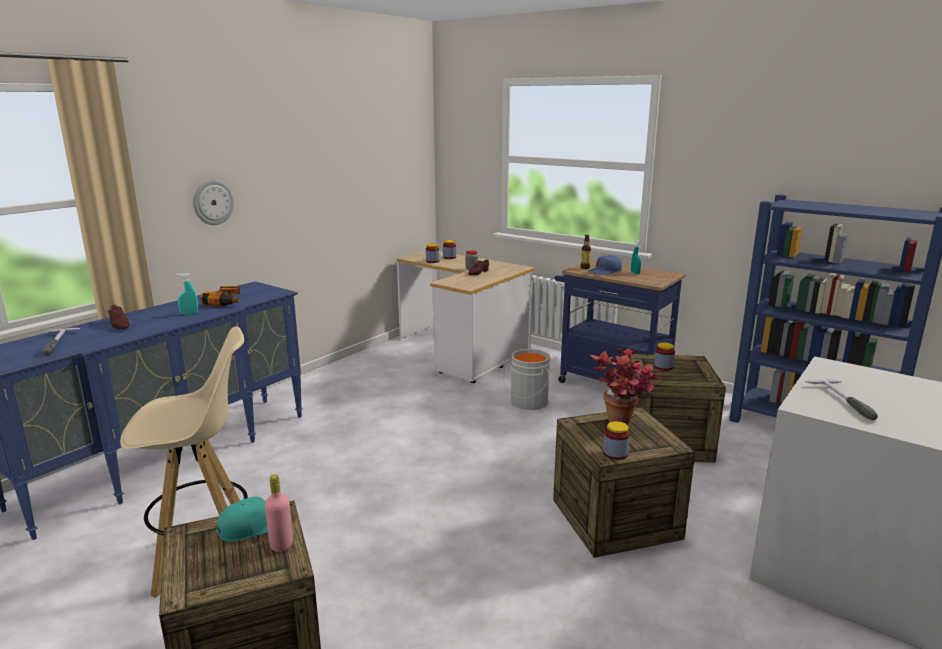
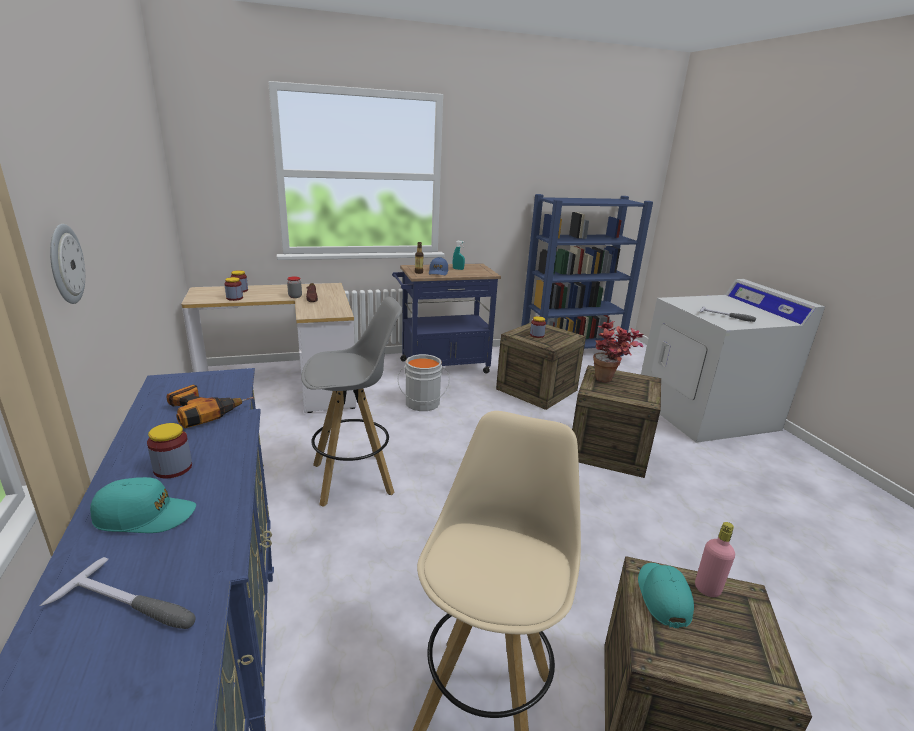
camera: 55 degrees left, 5 degrees up
(119, 325) = (145, 515): brown shoe -> turquoise cap
(189, 313) = (204, 447): turquoise spray bottle -> none
(382, 422) = (354, 479): none -> grey stool
(615, 454) = (646, 398): jar -> jar (173, 468)

